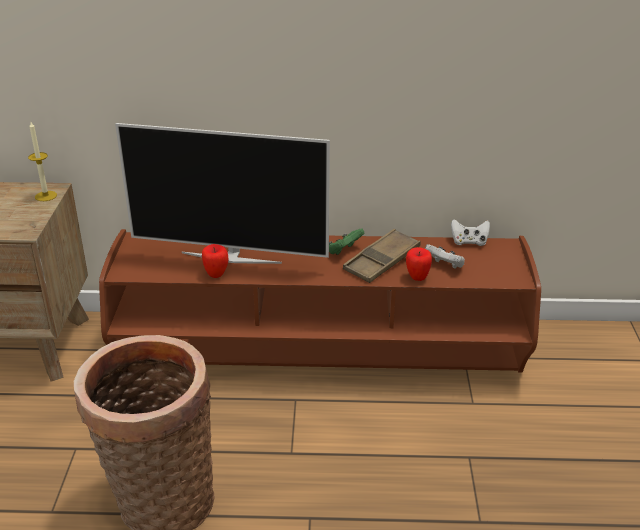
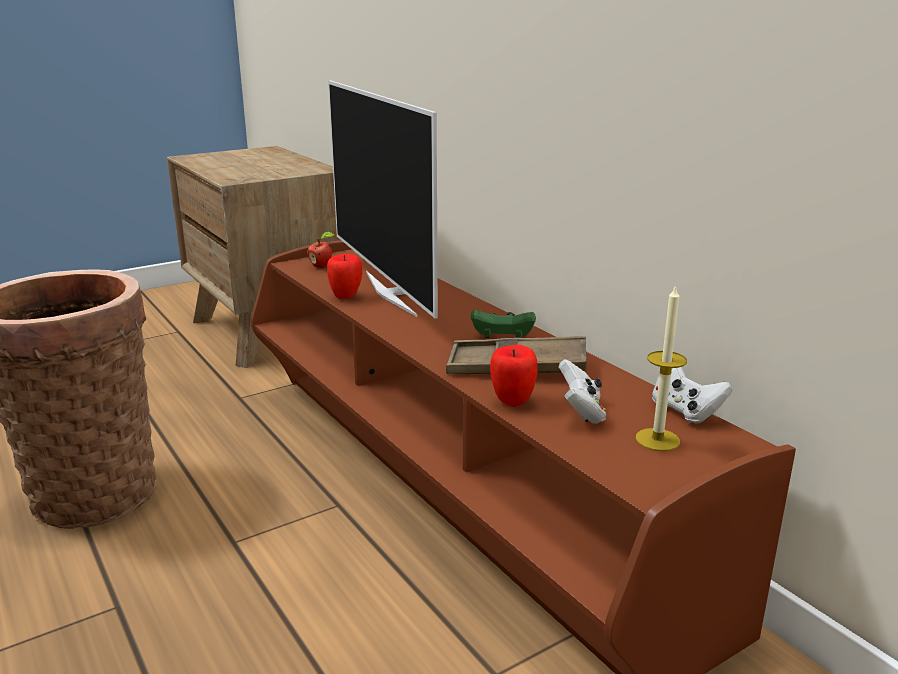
camera: 55 degrees right, 10 degrees down
(46, 196) = (306, 171): candle -> candle (657, 439)
(144, 264) = (322, 266): none -> apple

